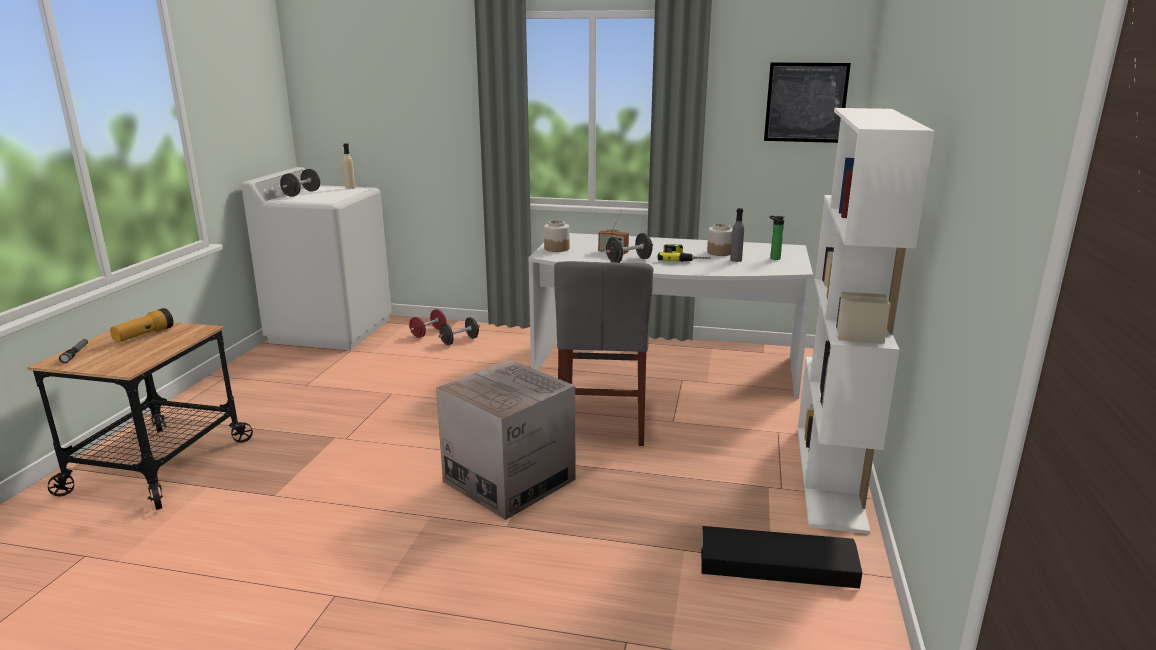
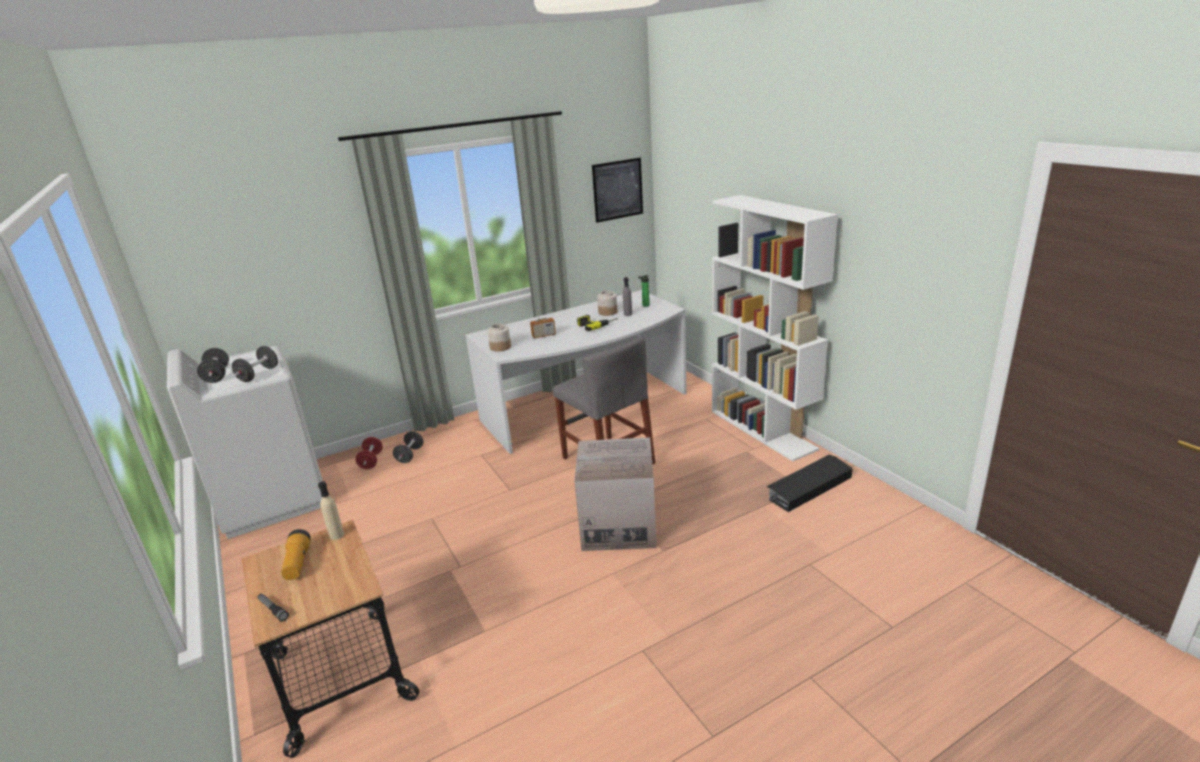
camera: 40 degrees left, 5 degrees up
(350, 188) = (250, 354): beige bottle -> beige bottle (337, 535)
(629, 260) = (568, 338): black dumbbell -> black dumbbell (258, 374)

